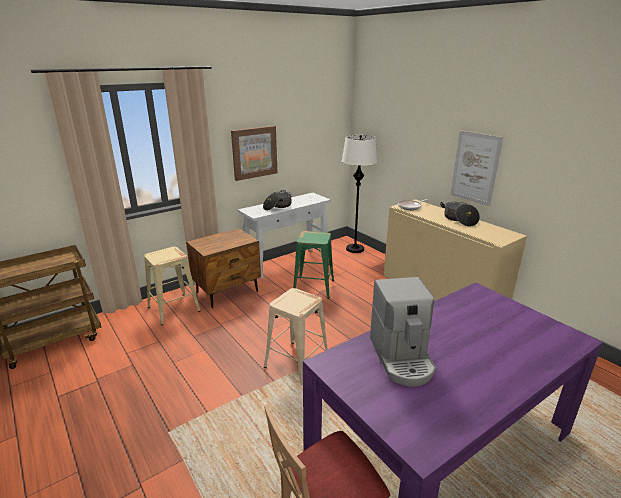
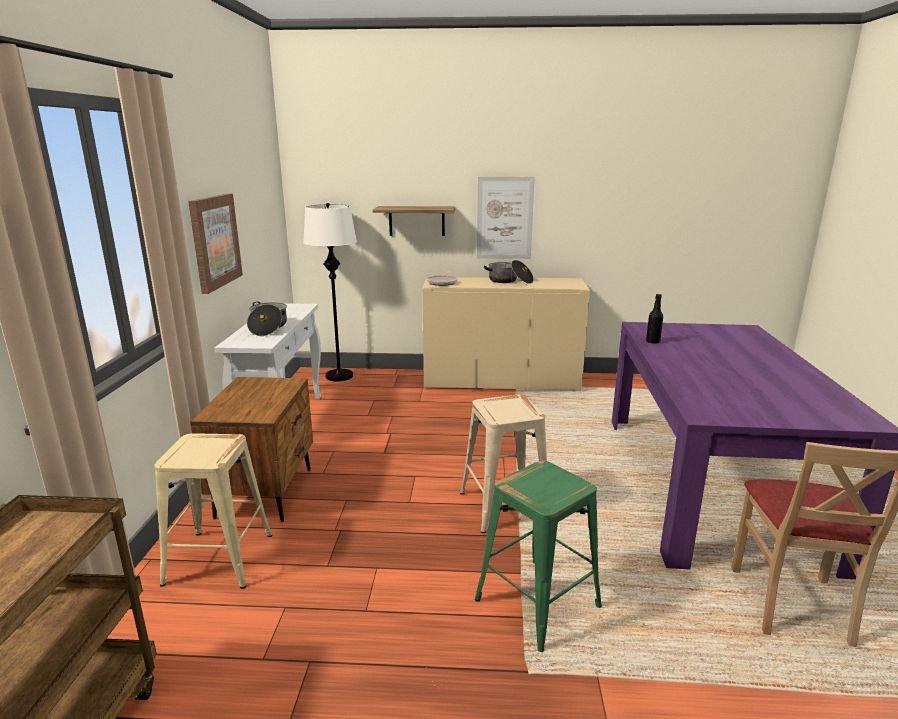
camera: 50 degrees left, 5 degrees down
(313, 287) = (371, 432): green stool -> green stool (538, 604)
(402, 358) = (723, 384): coffee machine -> none
(416, 157) = (416, 221): none -> shelf
(449, 306) = (652, 342): none -> black bottle

